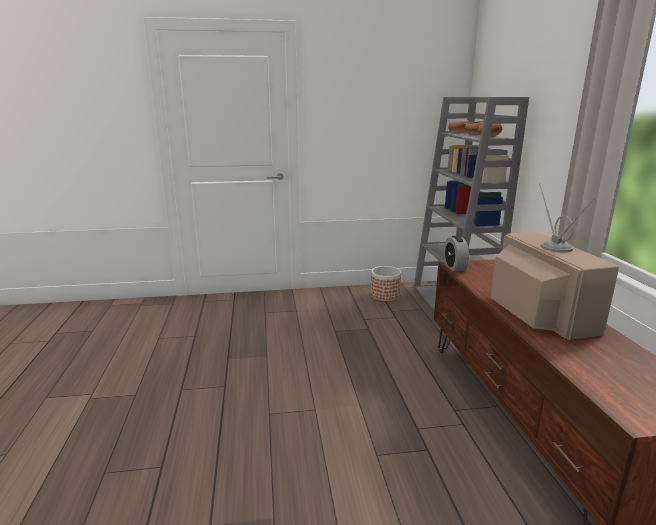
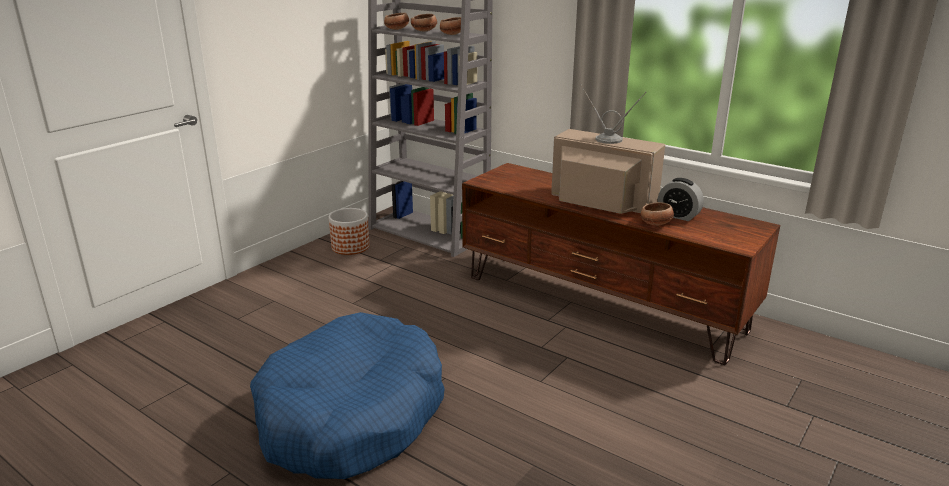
camera: 45 degrees left, 5 degrees up
(230, 400) = (351, 415): none -> blue dog bed
(454, 267) = (483, 183): alarm clock -> alarm clock (678, 216)
(563, 352) = (656, 224): none -> bowl

